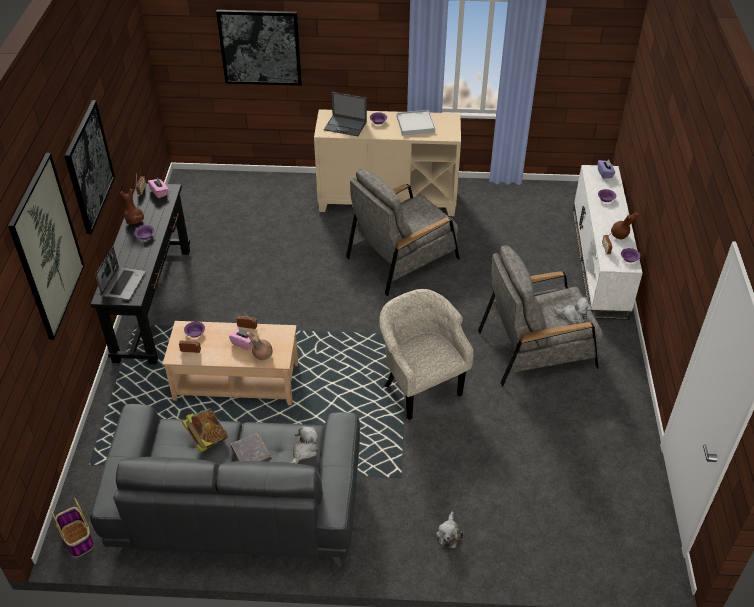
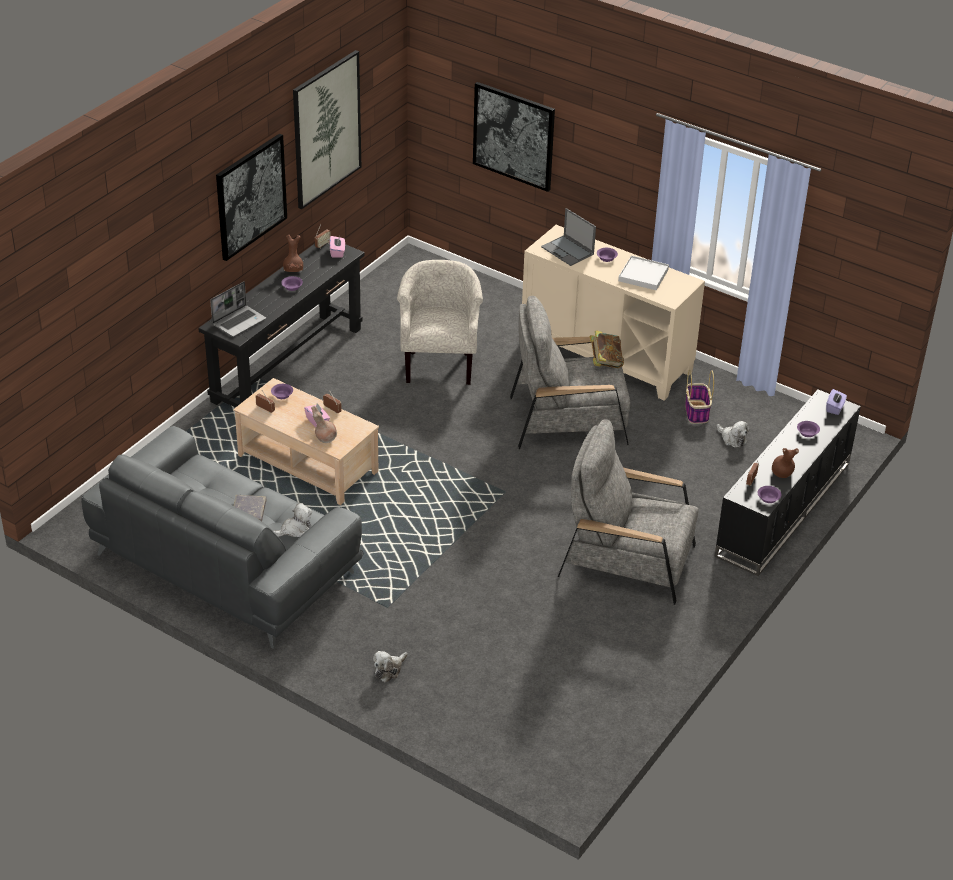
camera: 30 degrees right, 5 degrees down
(47, 247) = (159, 250): picture -> picture (326, 129)
(78, 539) = (78, 529): basket -> basket (697, 412)
(207, 439) = (221, 484): book -> book (605, 361)
(419, 387) = (475, 542): beige armchair -> beige armchair (439, 365)
(573, 315) = (661, 529): plush toy -> plush toy (732, 439)
(600, 262) = (784, 510): white tv stand -> black tv stand

